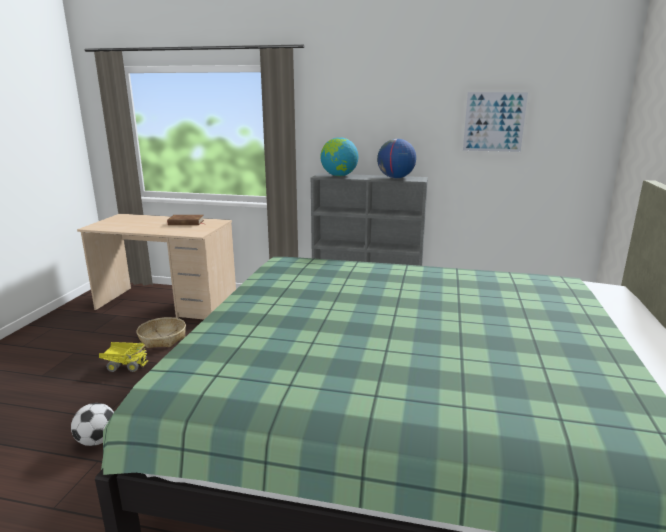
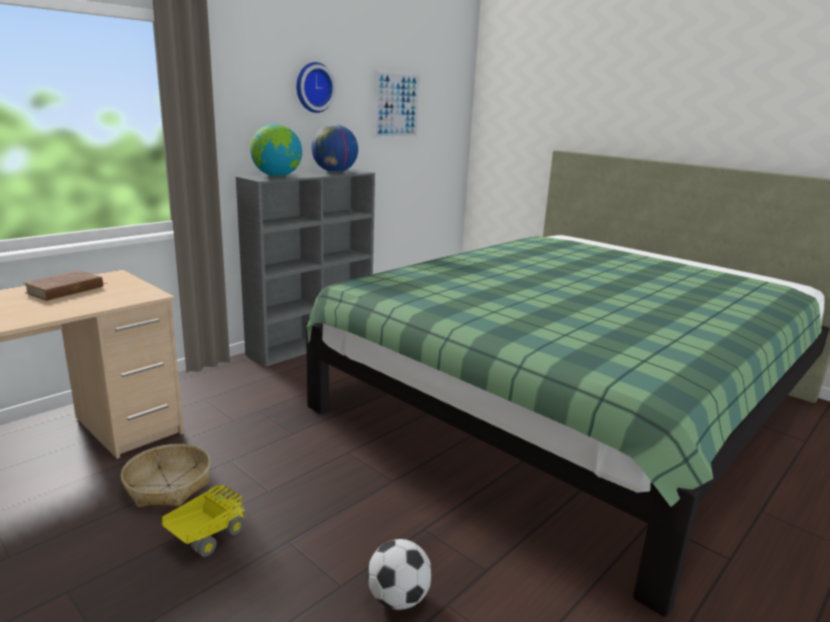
camera: 60 degrees left, 0 degrees up
(394, 108) = (313, 87): none -> wall clock

